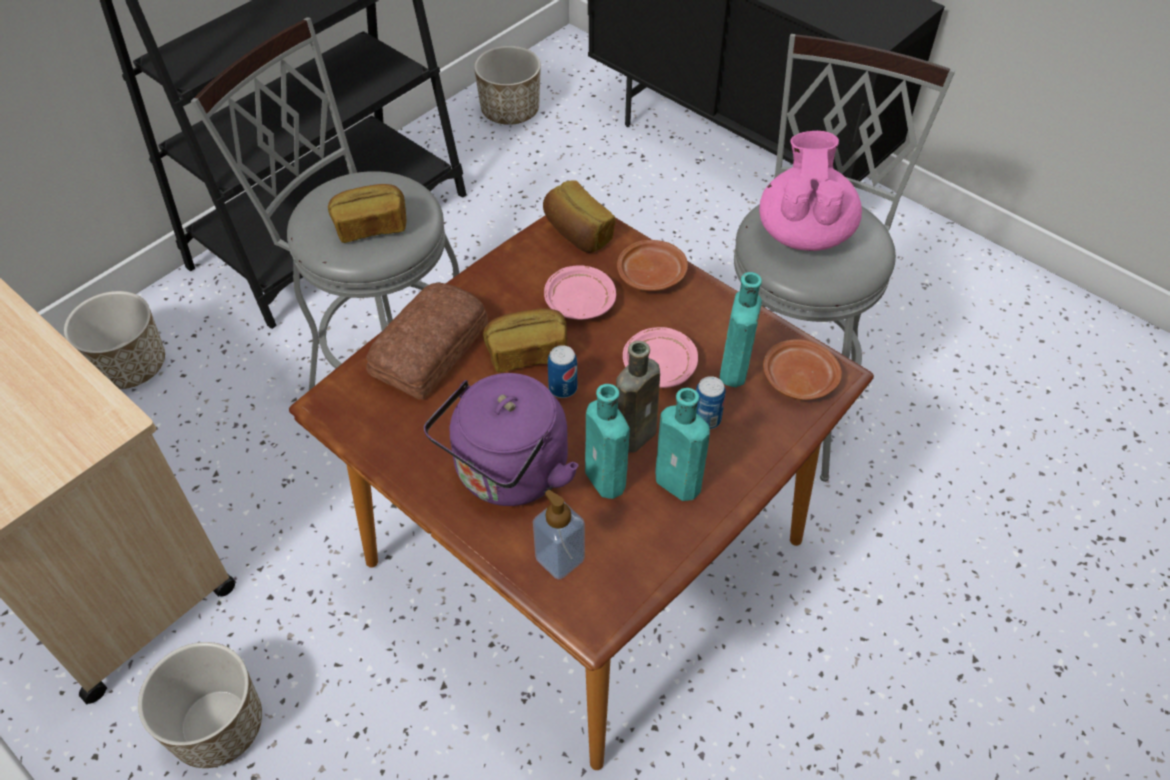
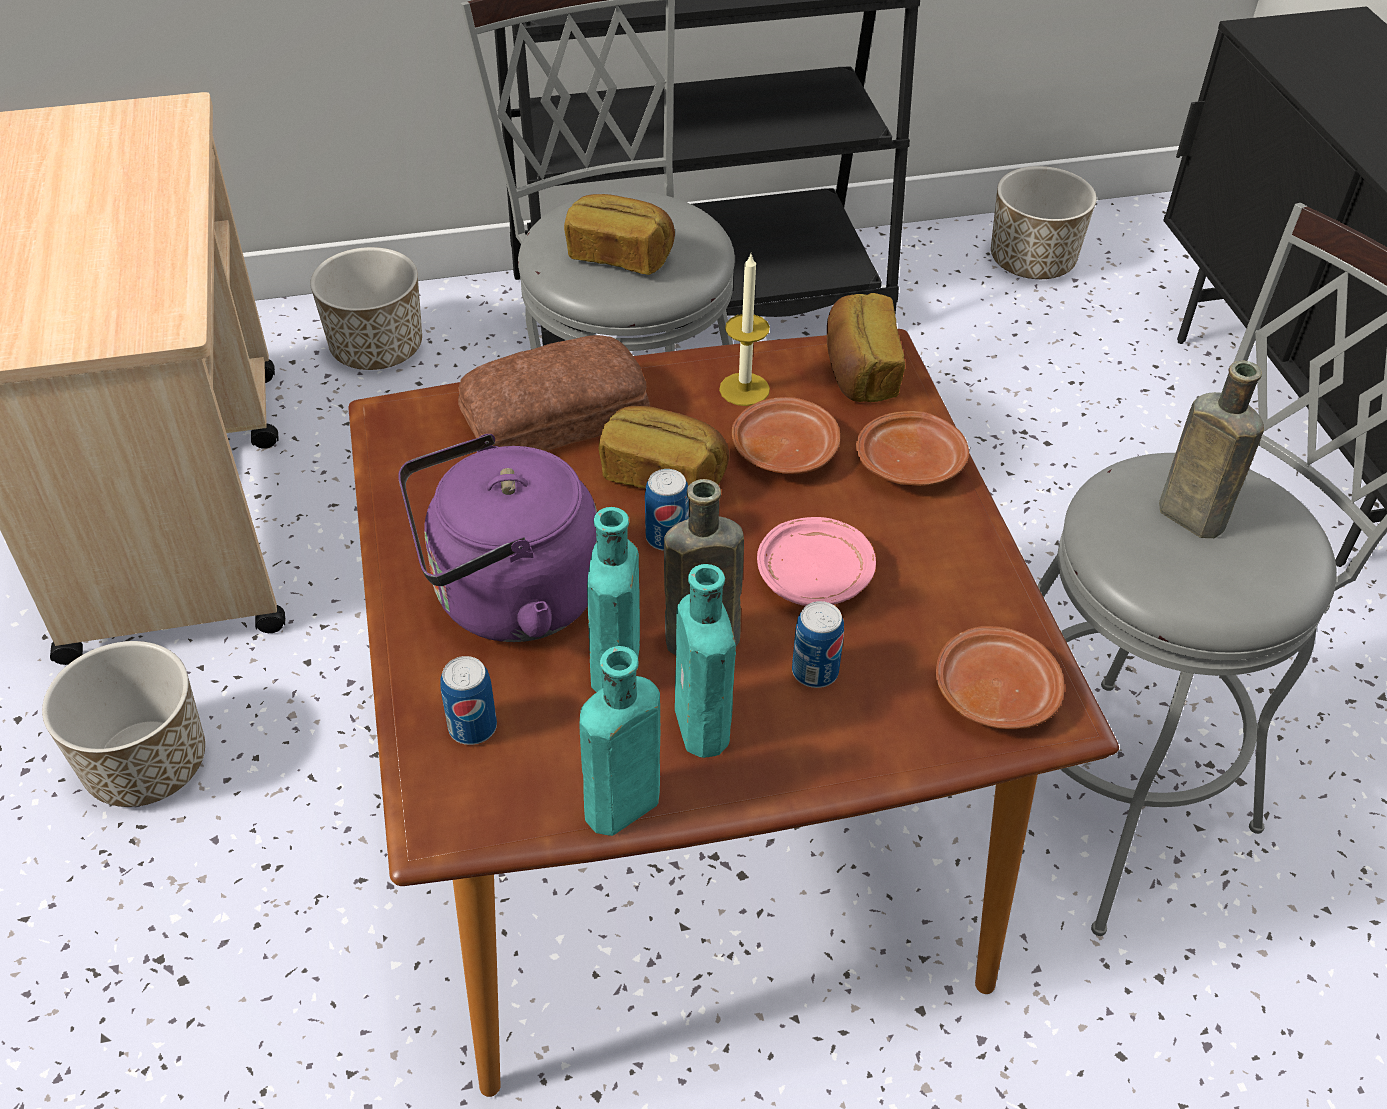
camera: 35 degrees right, 5 degrees down
(524, 276) = (744, 389): none -> candle
(560, 559) = (472, 727): soap dispenser -> can
(579, 302) = (784, 450): pink plate -> brown plate
(734, 372) = (910, 636): turquoise bottle -> turquoise bottle (618, 809)
(804, 232) = (1186, 514): pink teapot -> brown bottle

